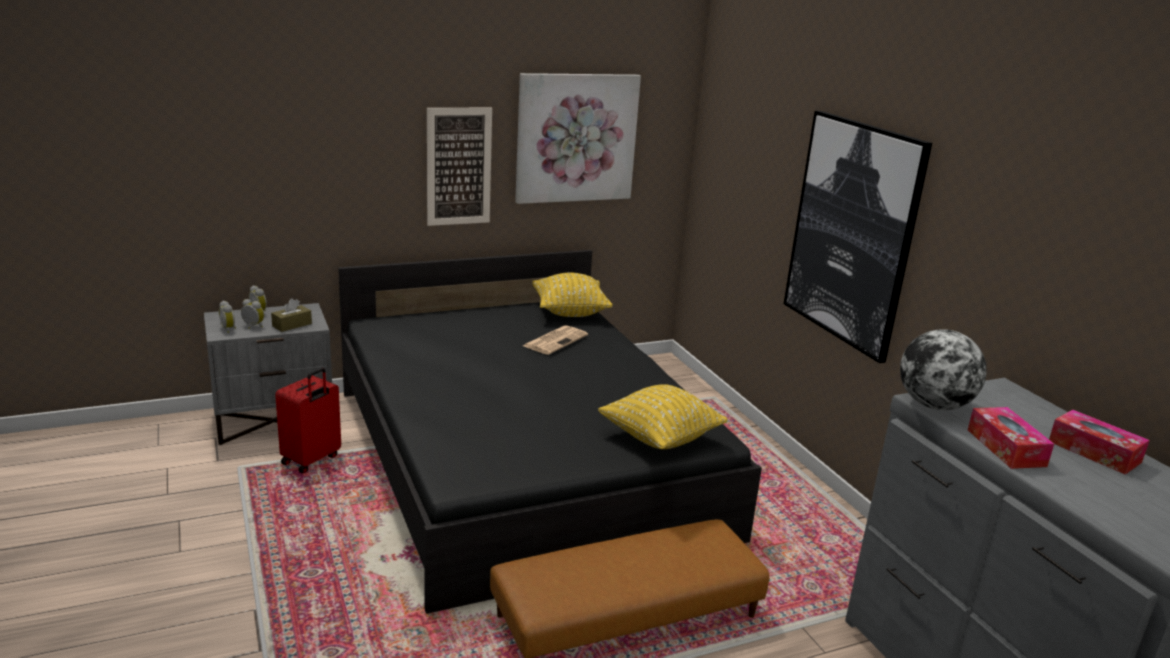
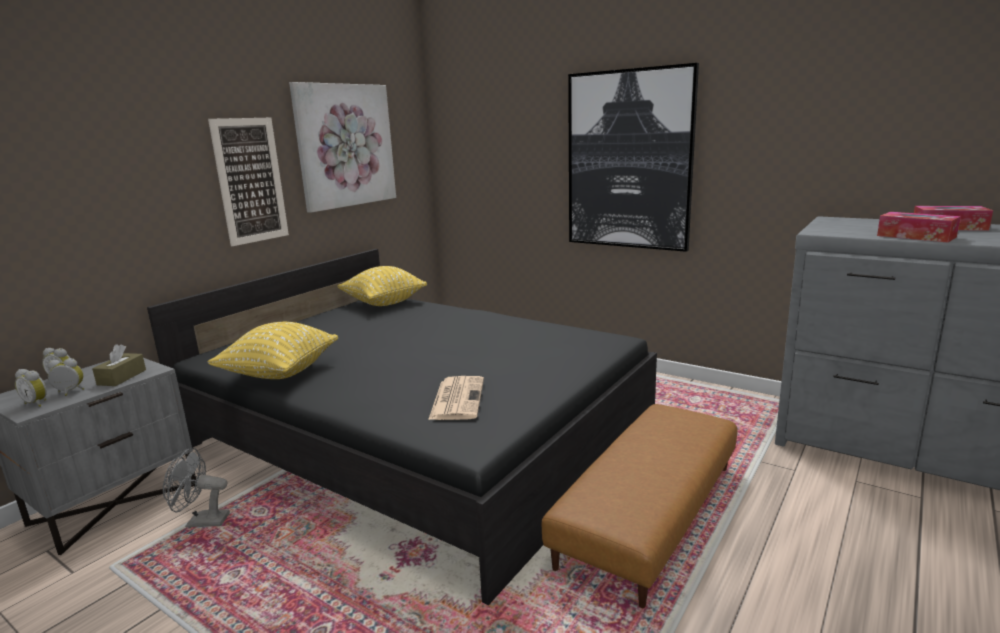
camera: 30 degrees left, 5 degrees down
(312, 460) = (201, 522): red suitcase -> grey fan
(555, 340) = (401, 321): newspaper -> newspaper (457, 398)
(660, 438) = (582, 353): yellow pillow -> yellow pillow (280, 373)
(933, 405) = (829, 232): globe -> none

